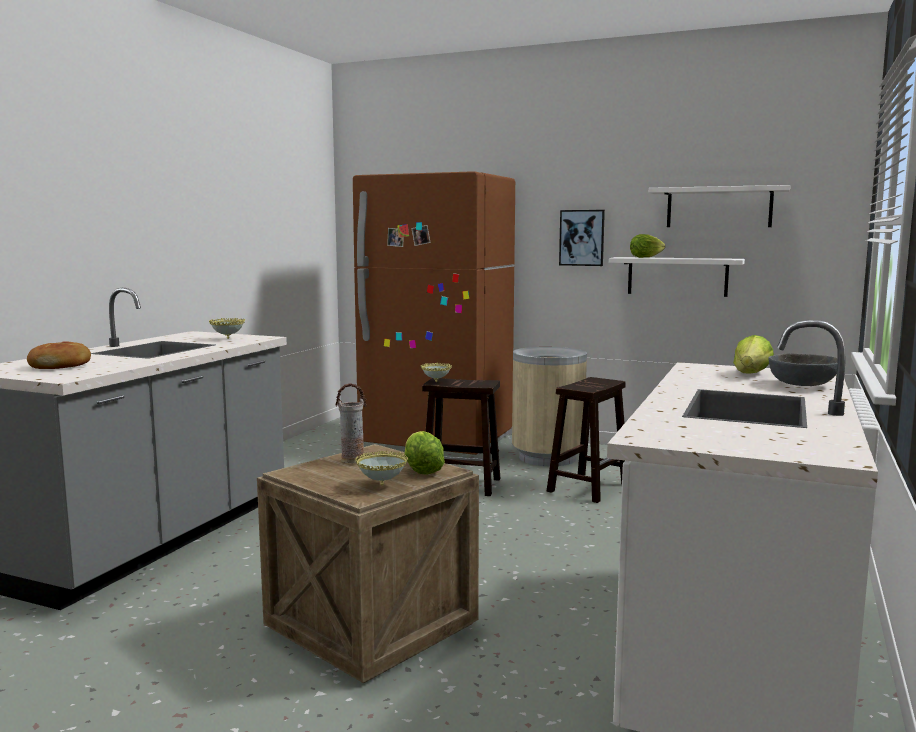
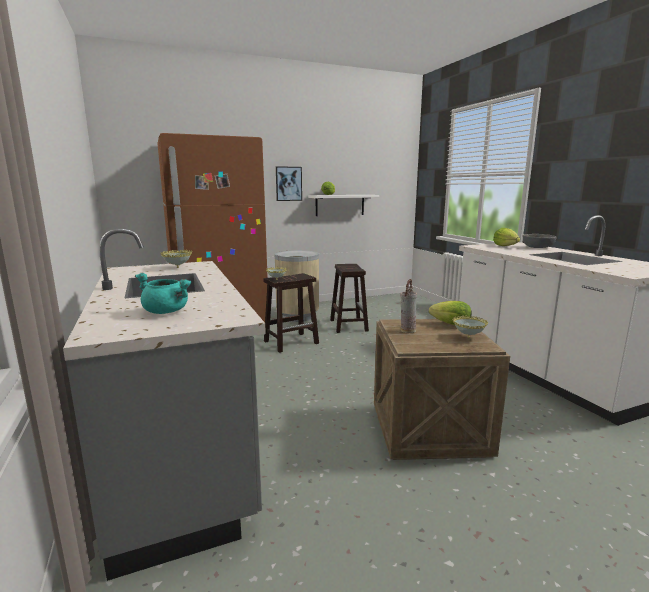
camera: 45 degrees left, 5 degrees up
(61, 366) = (167, 312): bread -> turquoise cooking pot
(719, 207) = (358, 167): white shelf -> none

